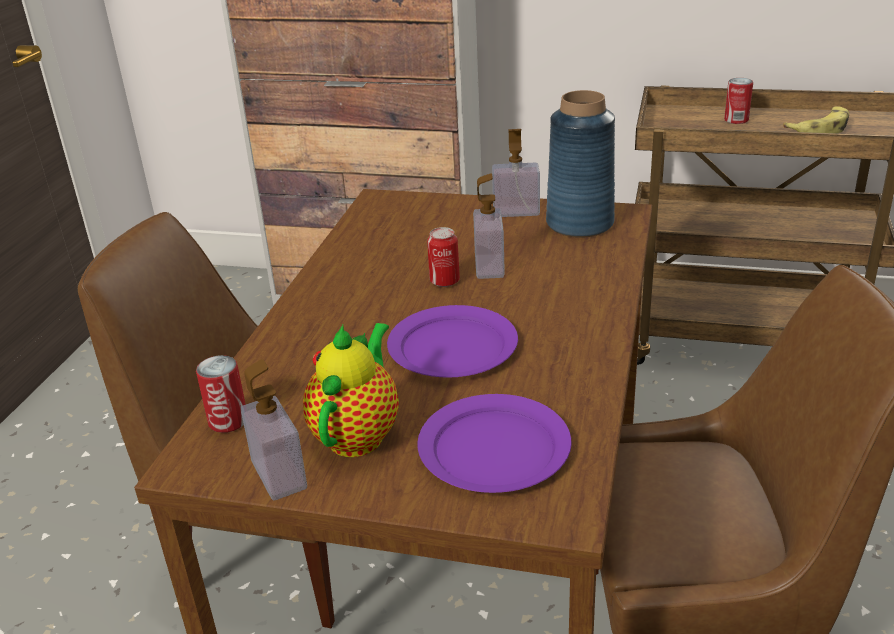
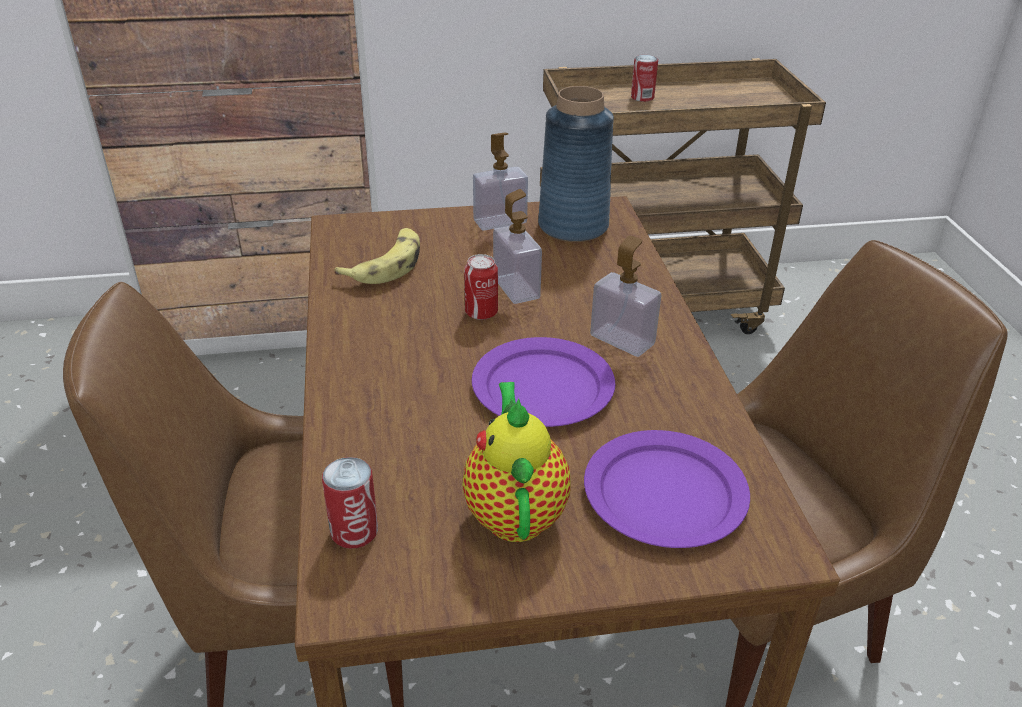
camera: 25 degrees left, 5 degrees up
(279, 475) = (462, 583): soap dispenser -> soap dispenser (622, 340)
(820, 129) = (721, 100): banana -> banana (386, 265)

